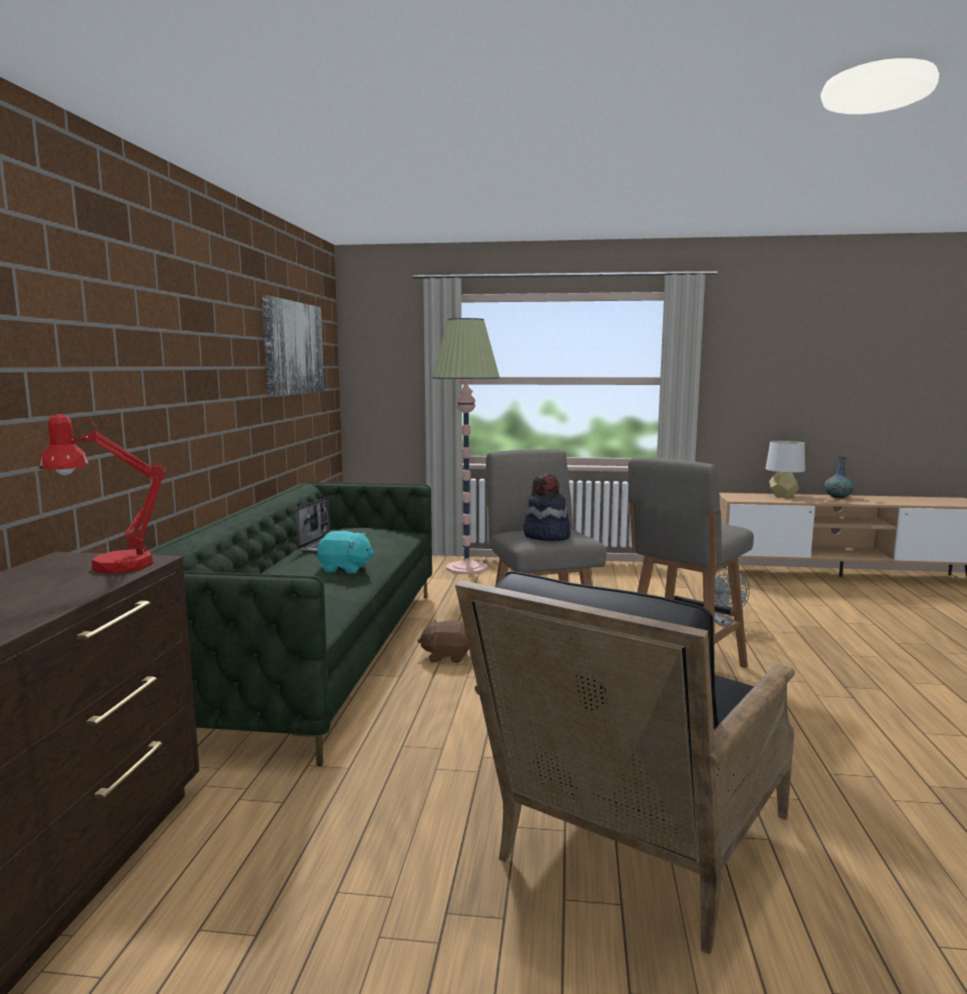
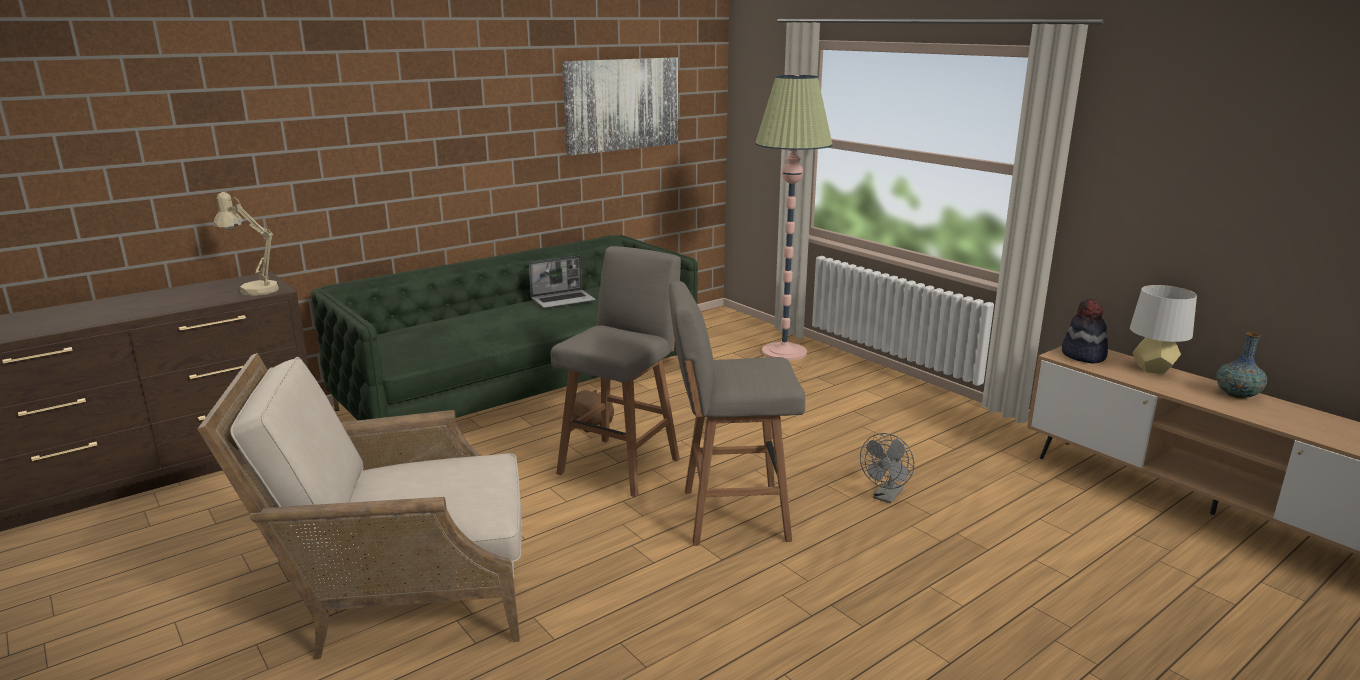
camera: 45 degrees right, 10 degrees up
(109, 567) = (254, 289): red table lamp -> beige table lamp
(345, 569) = (524, 324): turquoise plush toy -> none
(546, 536) = (599, 339): hat -> hat (1083, 355)
(632, 850) = (402, 595): black armchair -> beige armchair

